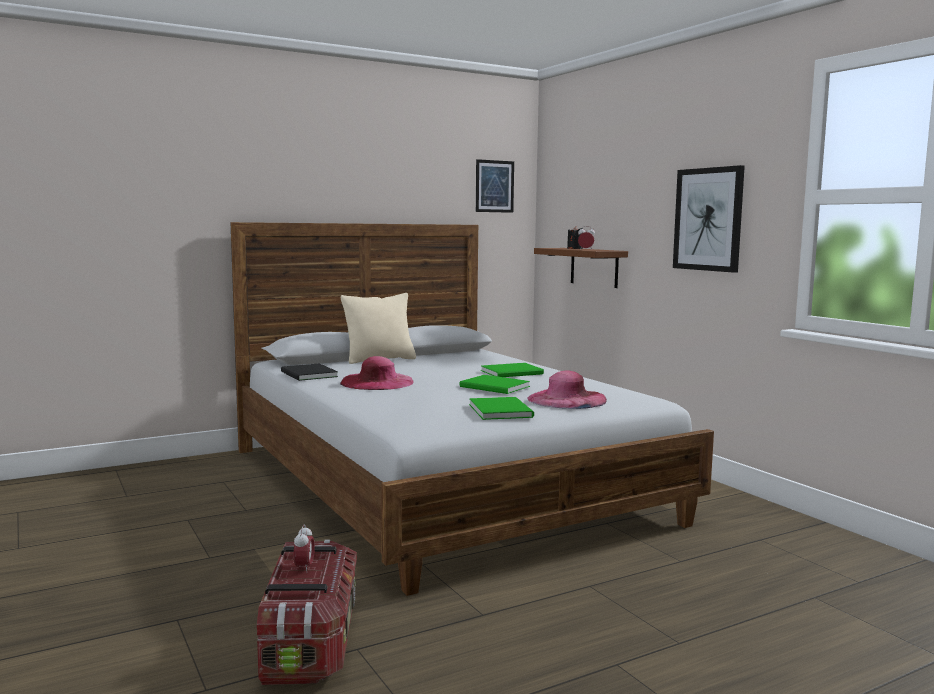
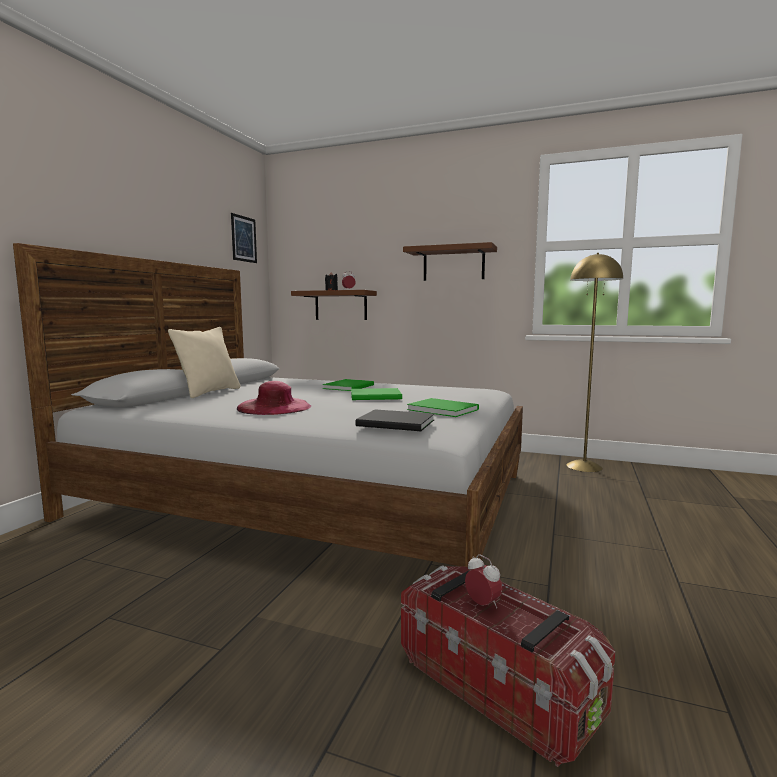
camera: 40 degrees left, 0 degrees up
(308, 374) = (180, 411): black book -> black book (397, 423)
(567, 399) = (449, 396): pink hat -> none
(708, 219) = (453, 264): picture -> brown shelf
(823, 543) = (584, 466): none -> yellow floor lamp

